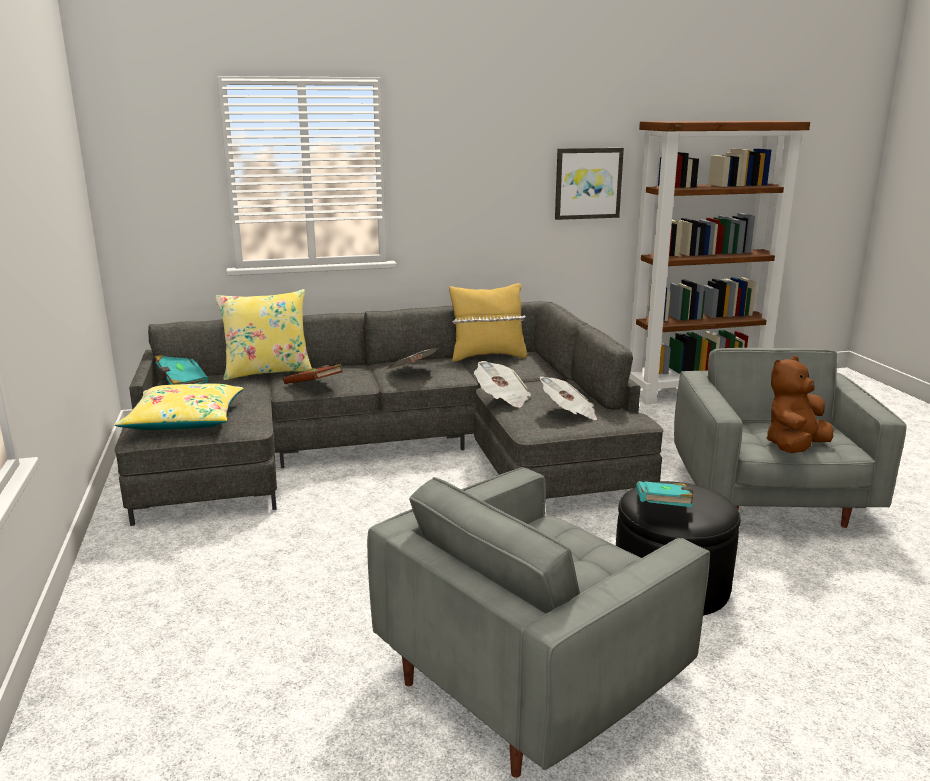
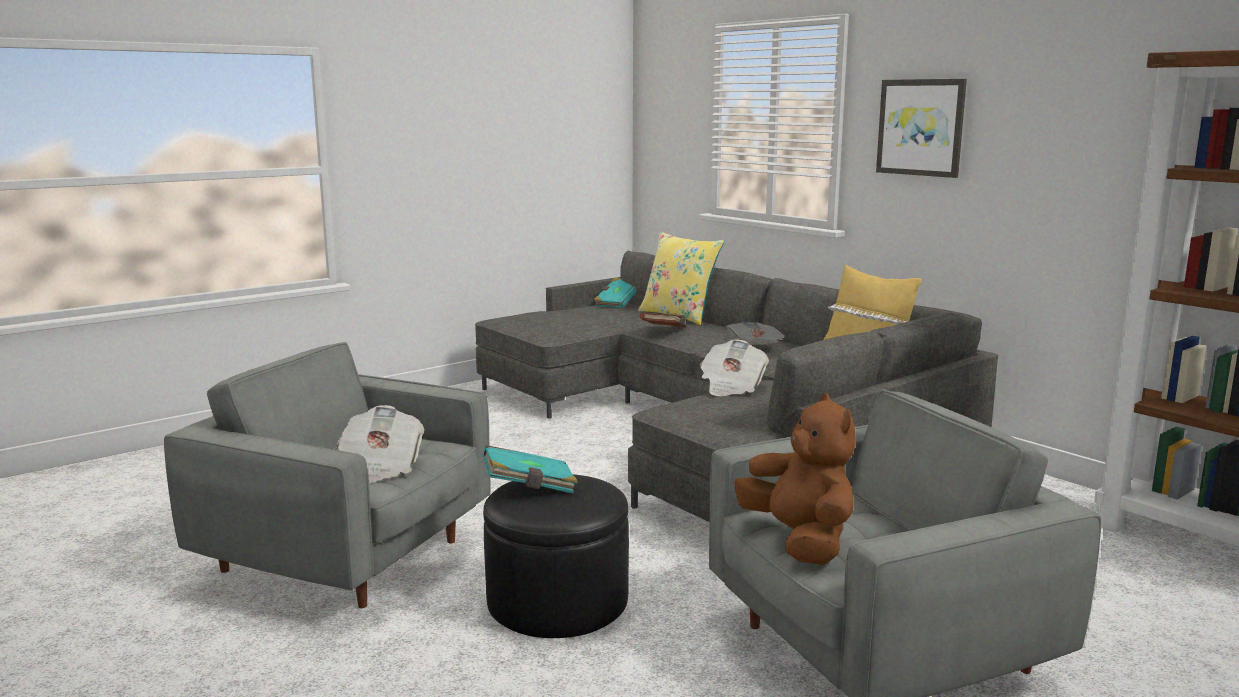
camera: 65 degrees right, 5 degrees down
(185, 420) = (537, 320): yellow pillow -> none
(569, 413) = (728, 415): newspaper -> newspaper (381, 467)
(588, 183) = (1098, 154): picture -> picture (921, 127)
(794, 447) = (799, 541): brown plush toy -> brown plush toy turned 45 degrees clockwise

